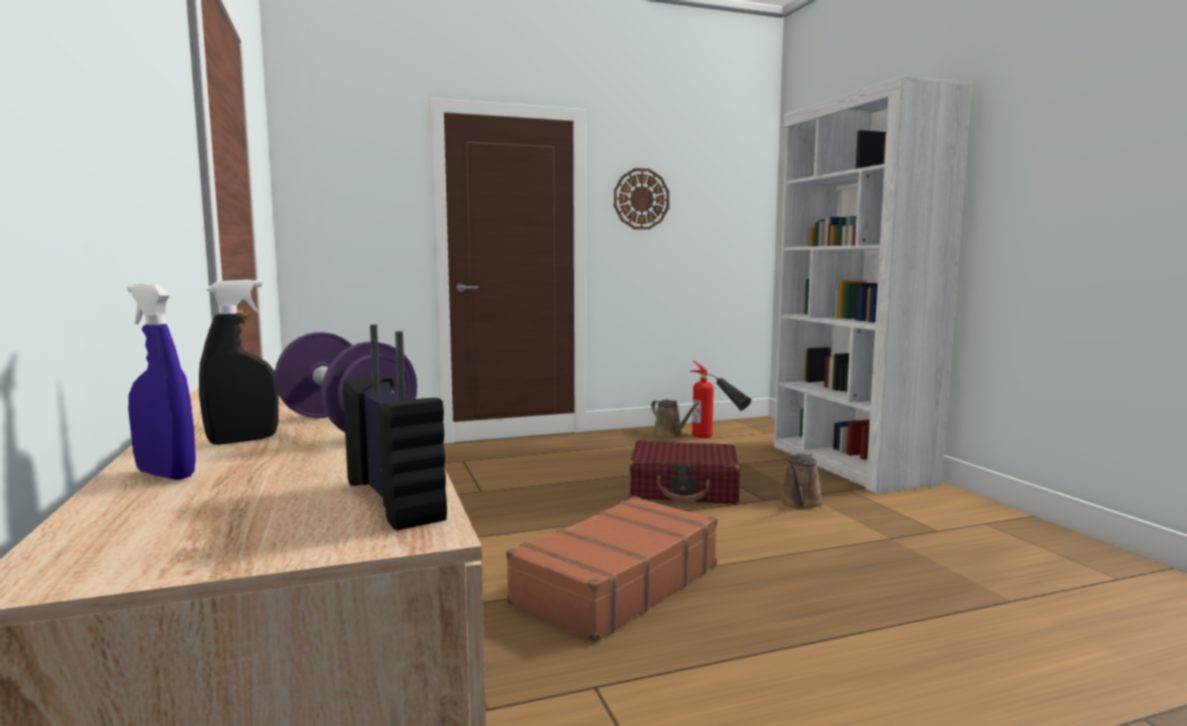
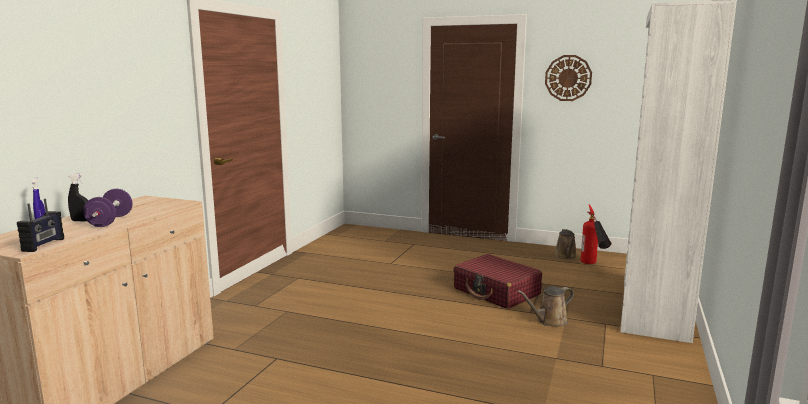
camera: 40 degrees right, 5 degrees up
(615, 584) = (361, 325): brown suitcase -> none

